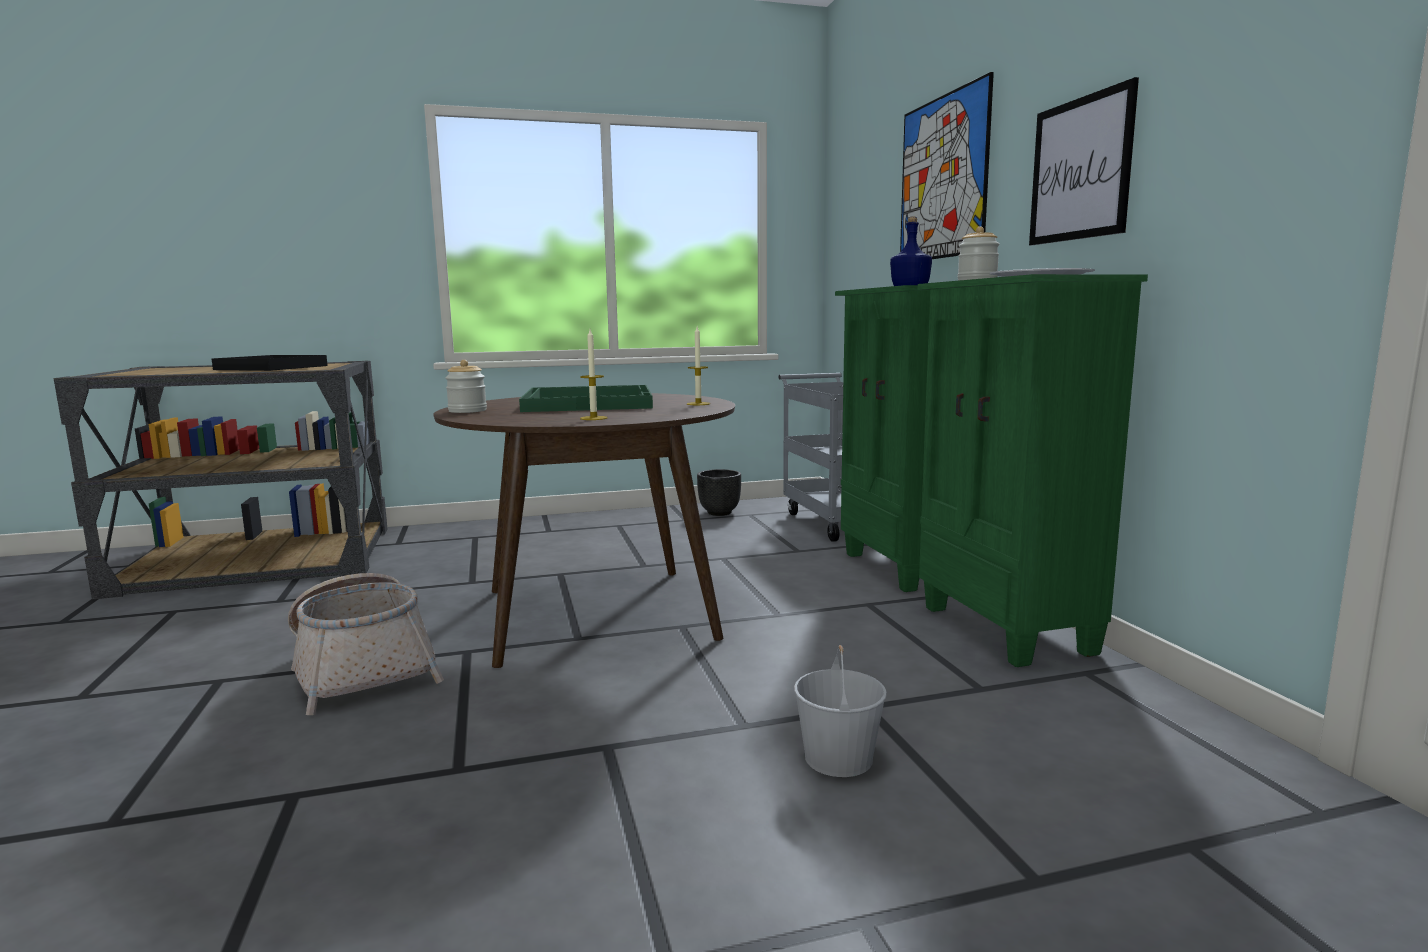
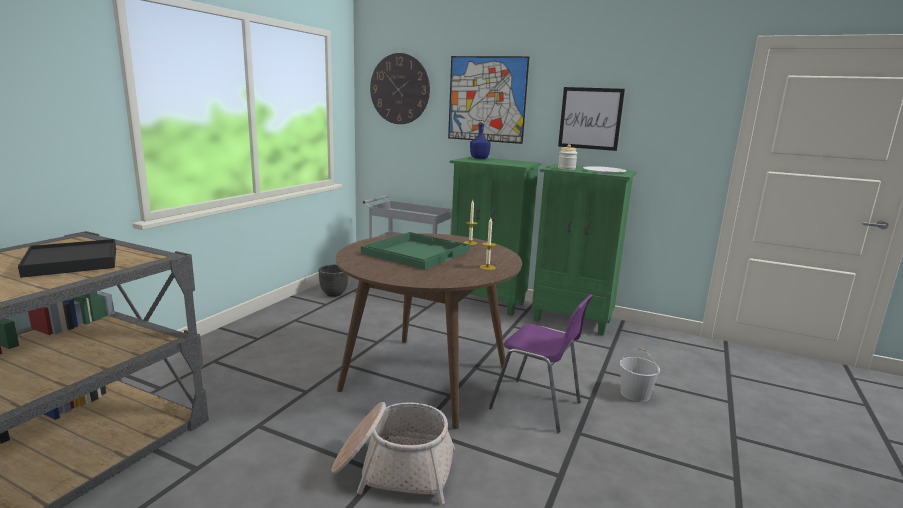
camera: 50 degrees left, 5 degrees up
(467, 411) = (390, 275): jar -> none
(641, 695) = (537, 406): none -> purple chair
(858, 193) = (399, 89): none -> wall clock

